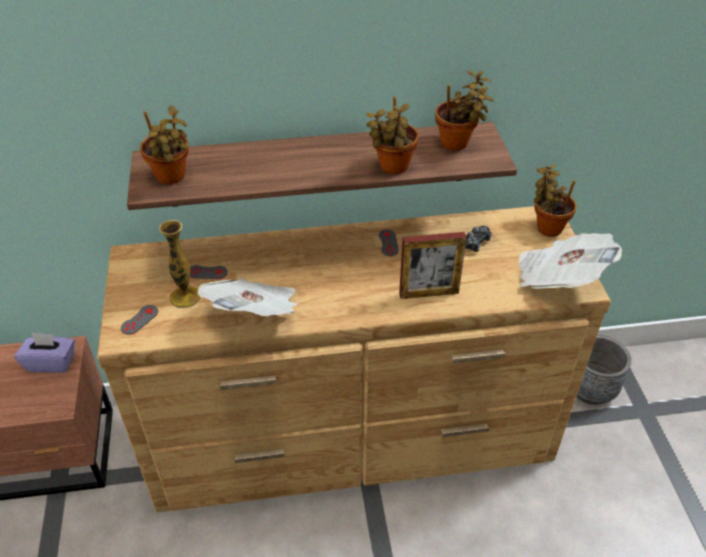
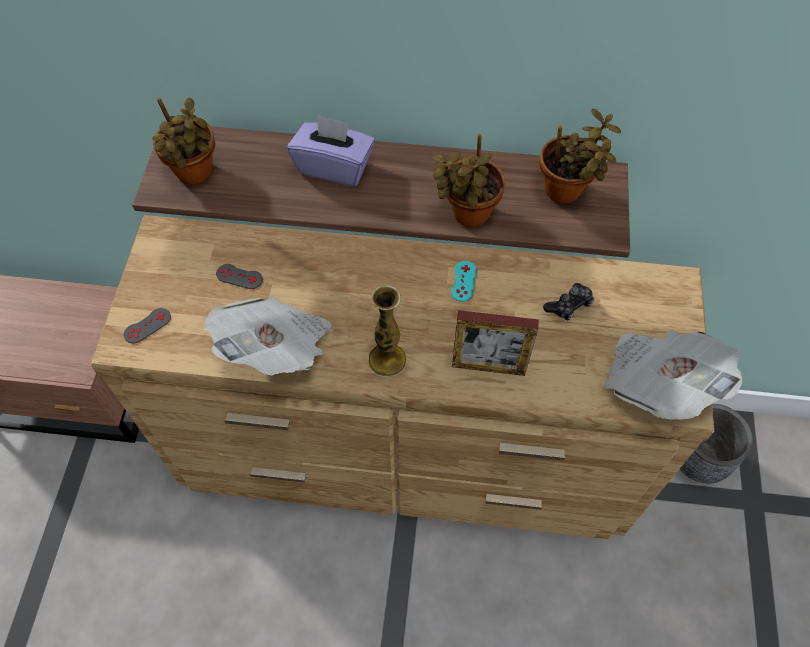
camera: 15 degrees right, 15 degrees up
(51, 362) = (83, 314): purple tissue box -> purple tissue box (334, 167)
(185, 297) = (205, 306): vase -> vase (387, 359)
(388, 243) = (463, 281): grey game controller -> turquoise game controller
(547, 227) = (672, 301): potted plant -> none

